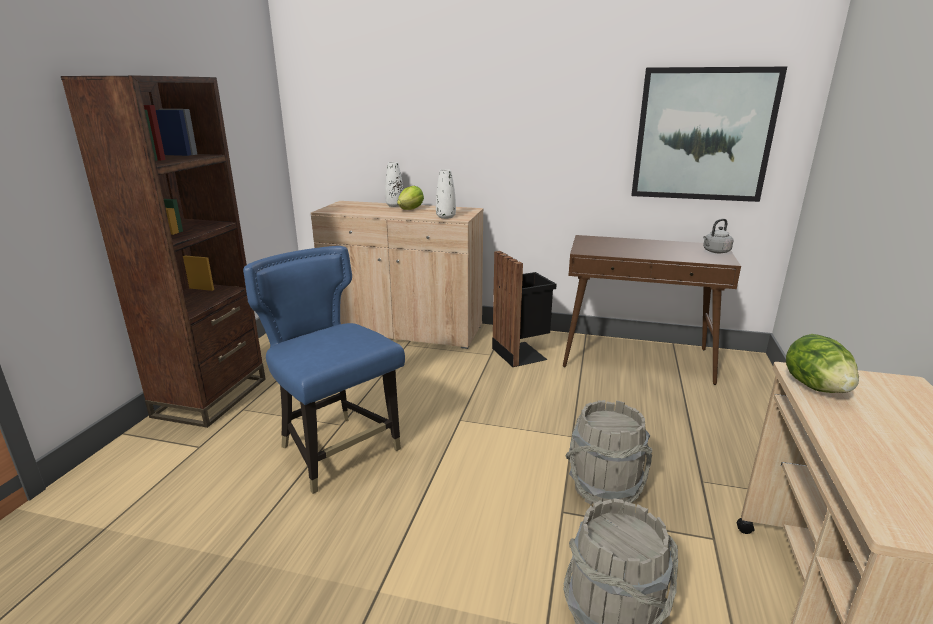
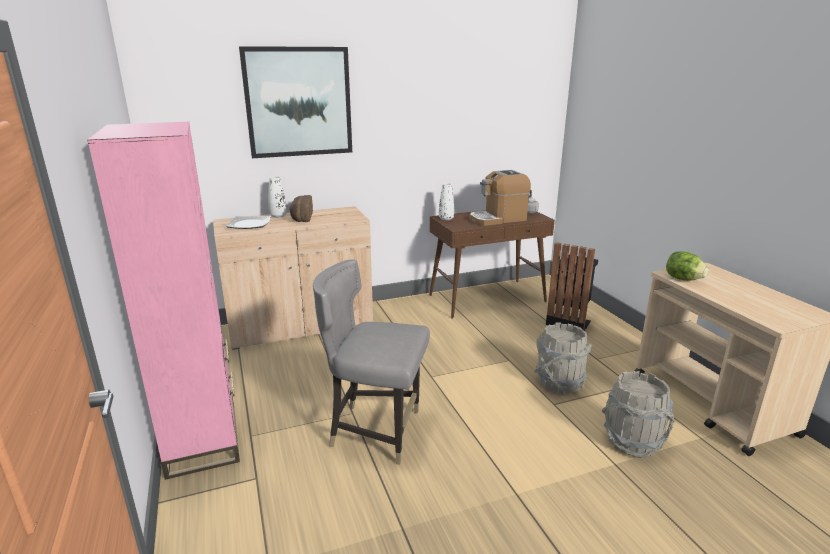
camera: 35 degrees left, 0 degrees up
(211, 397) = (203, 439): brown bookcase -> pink bookcase
(337, 451) = (376, 431): blue chair -> grey chair
(356, 208) = (249, 224): none -> plate
(411, 209) = (301, 217): lettuce -> bread
(446, 217) = (344, 219): white vase -> white vase (446, 219)
(521, 353) = (413, 317): black trash can -> black trash can (568, 321)
(655, 251) = (498, 219): none -> coffee machine
(703, 135) = (503, 133): picture -> picture (298, 102)

